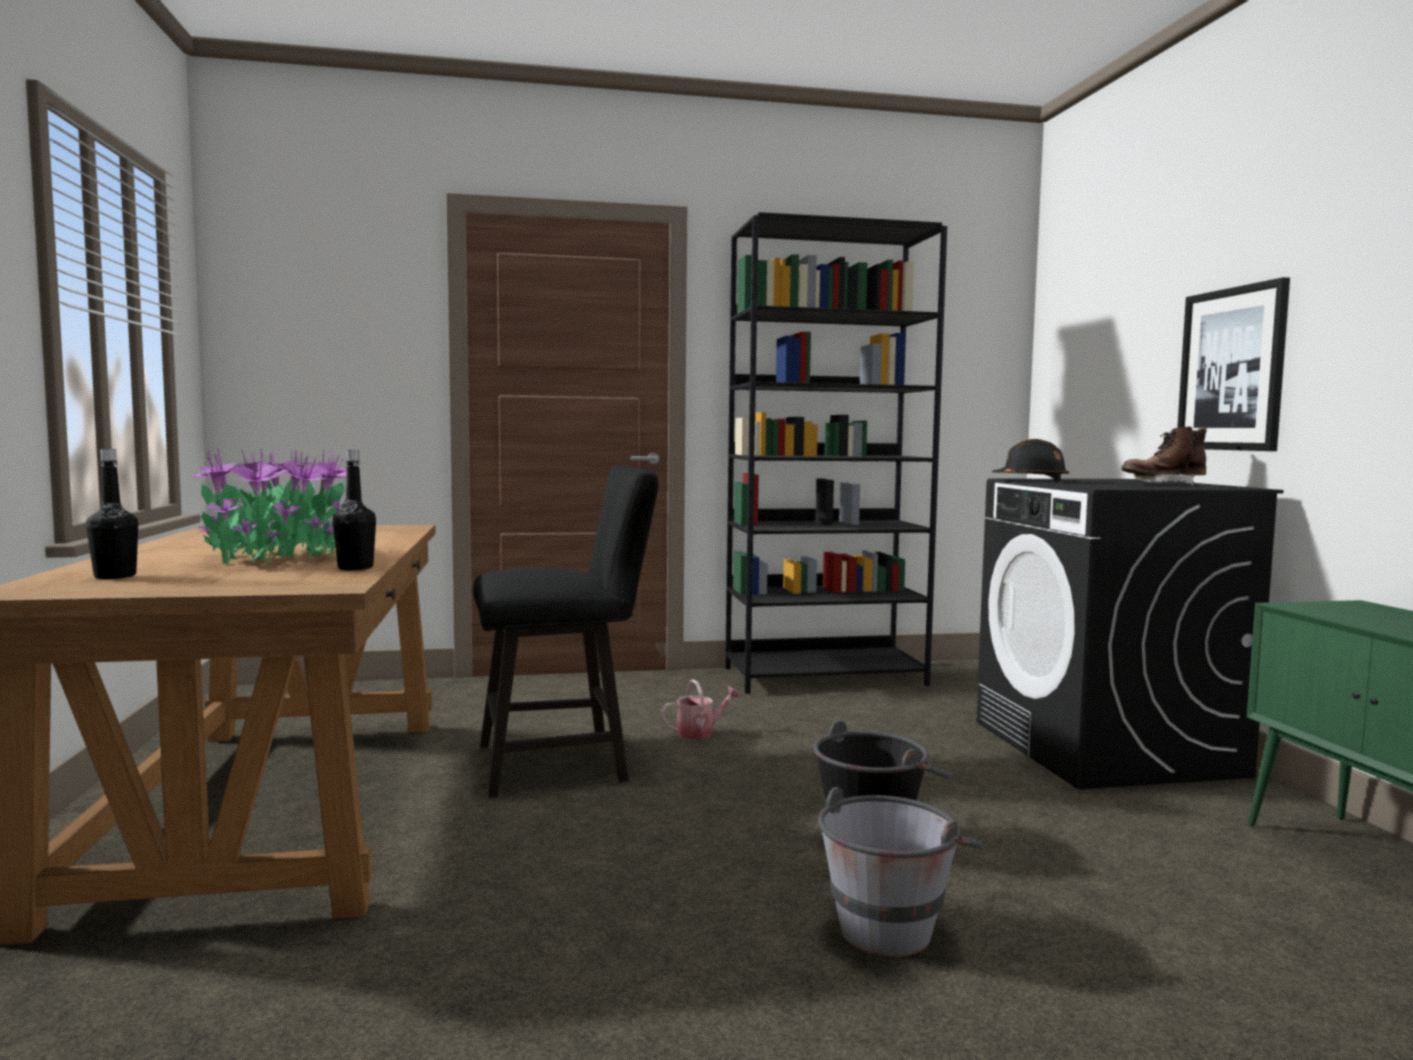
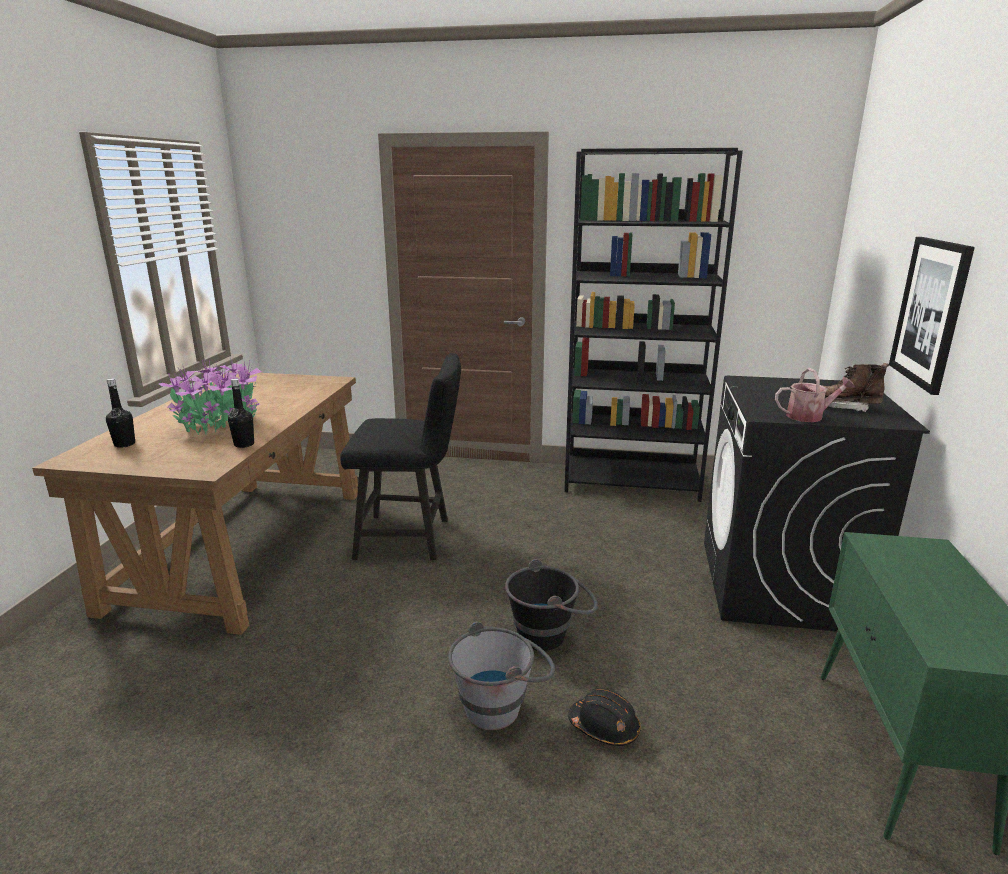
camera: 20 degrees right, 15 degrees up
(700, 732) = (508, 524): watering can -> watering can (809, 416)
(1031, 480) = (747, 386): black hard hat -> black hard hat (604, 728)

